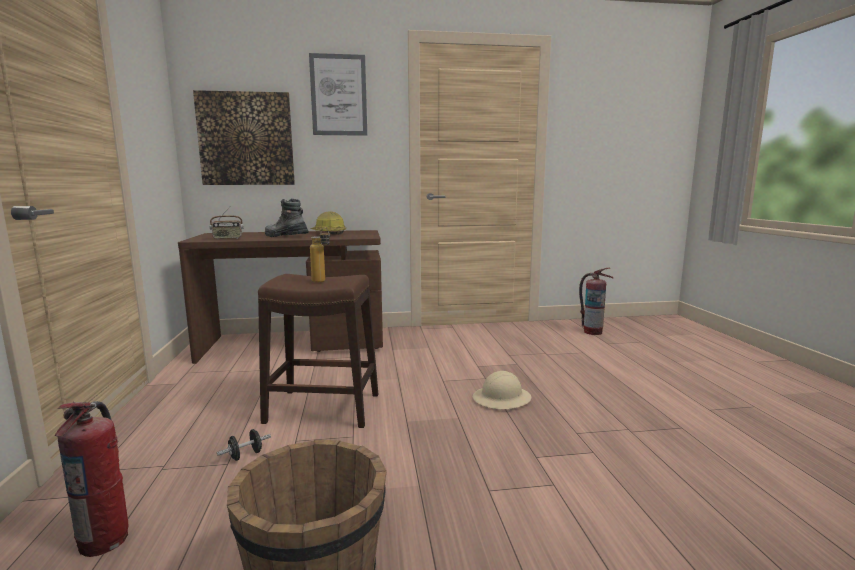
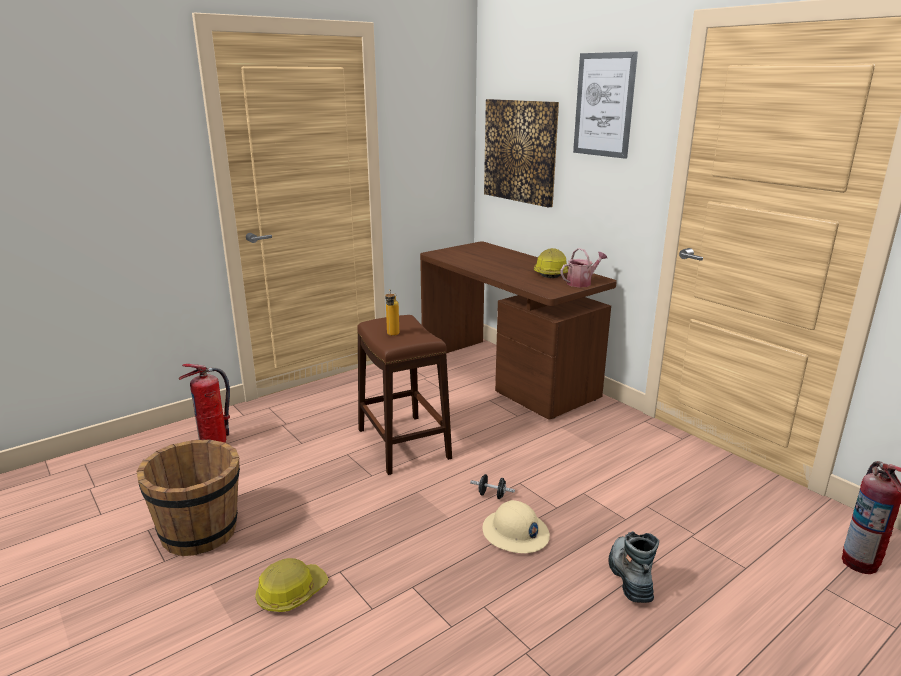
camera: 60 degrees right, 10 degrees up
(227, 238) = (458, 257): radio -> none
(245, 455) = (315, 444): black dumbbell -> black dumbbell (492, 495)
(285, 236) = (500, 268): boot -> boot (630, 576)
(365, 232) = (581, 283): none -> watering can
(502, 530) = (291, 593): none -> hard hat

